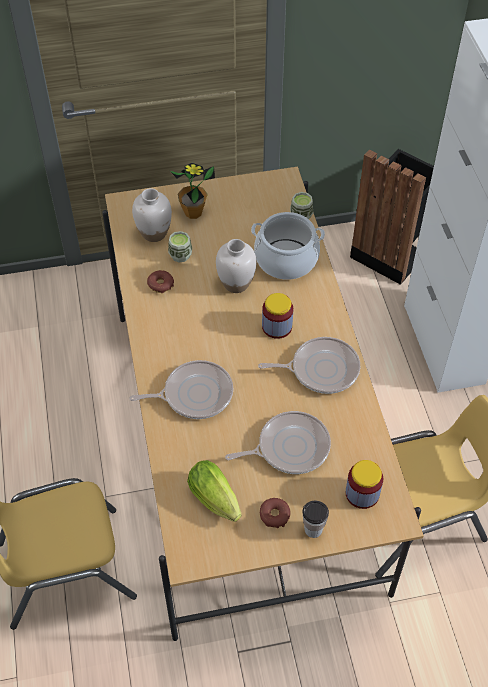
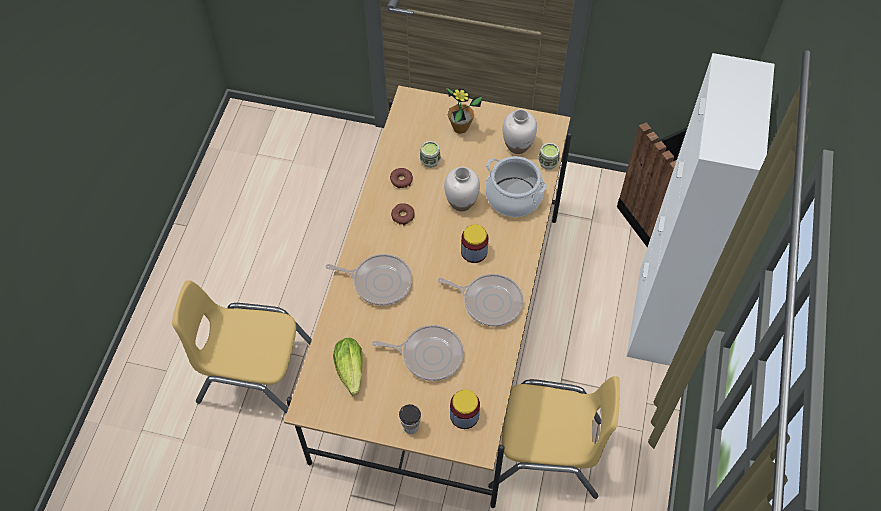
camera: 25 degrees right, 5 degrees up
(154, 233) = (419, 134): white vase -> white vase (517, 145)
(274, 515) = (388, 403): donut -> donut (403, 216)

